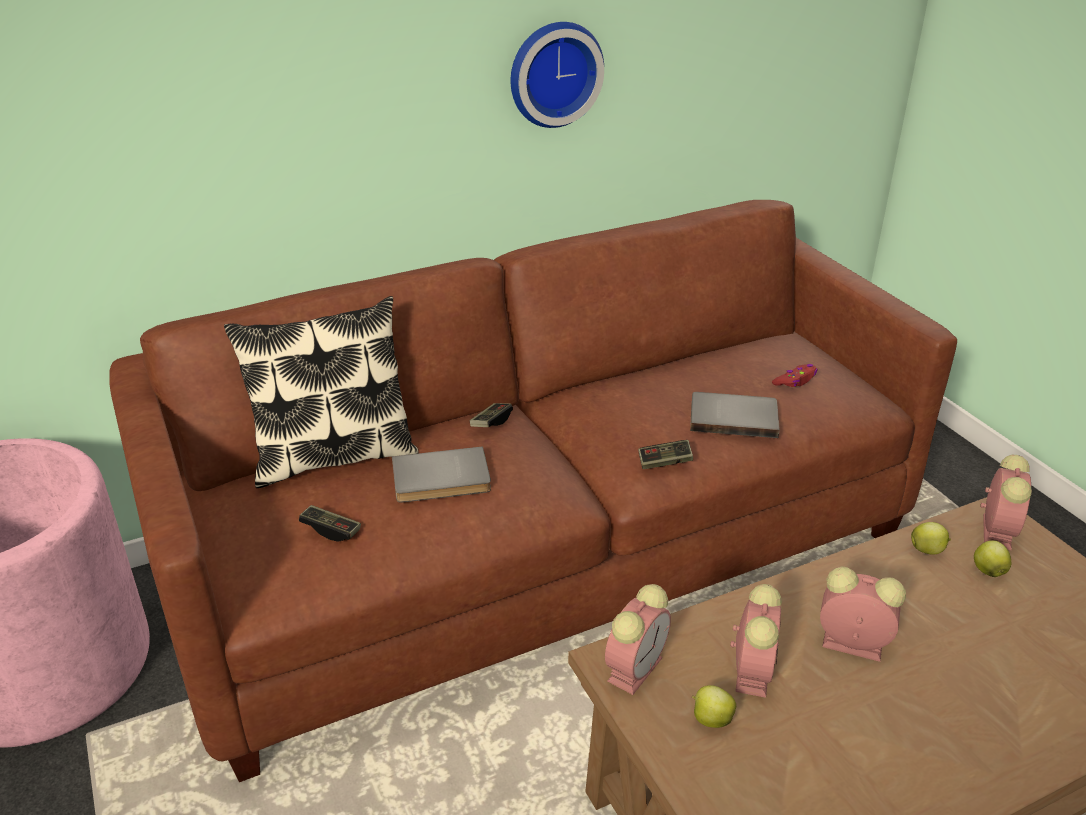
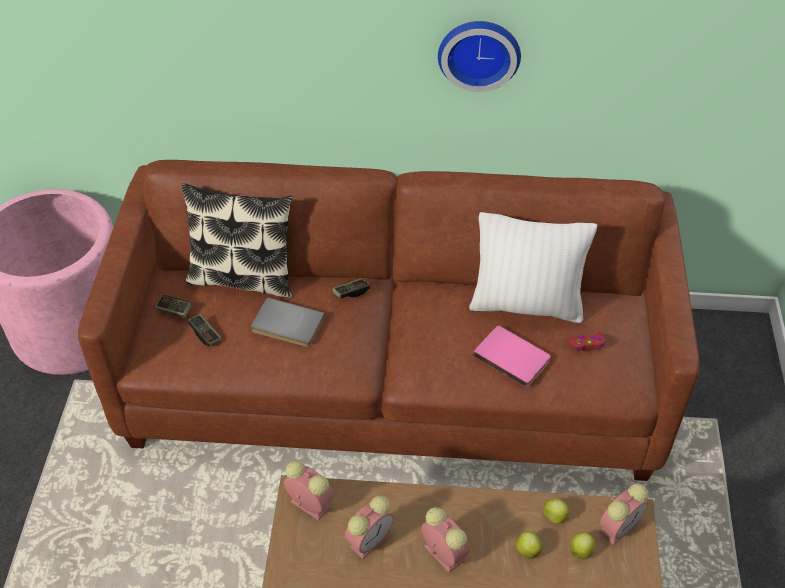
camera: 30 degrees right, 15 degrees up
(635, 667) = (308, 503): alarm clock -> alarm clock turned 120 degrees counterclockwise
(664, 462) = (437, 372): game controller -> game controller (174, 310)
(697, 370) = (526, 304): none -> white pillow
(710, 719) = (321, 555): apple -> apple (527, 550)
(733, 417) = (513, 356): grey book -> pink book

